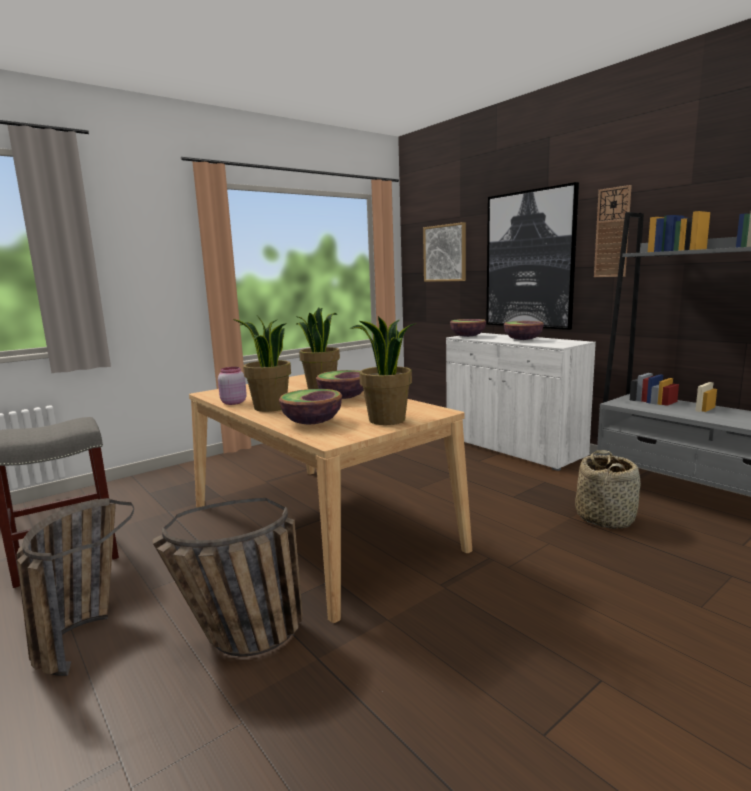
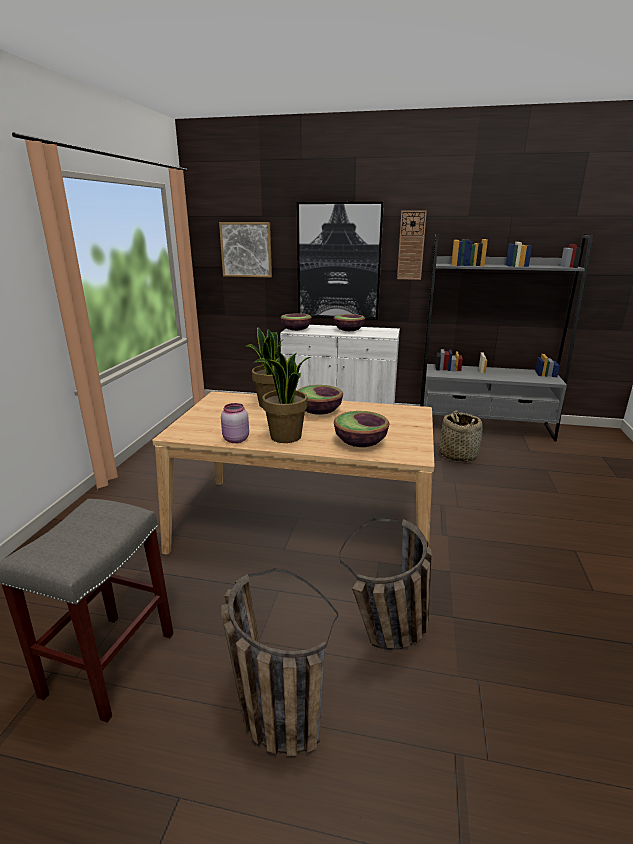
camera: 40 degrees left, 10 degrees up
(387, 420) = (404, 427): potted plant -> none

